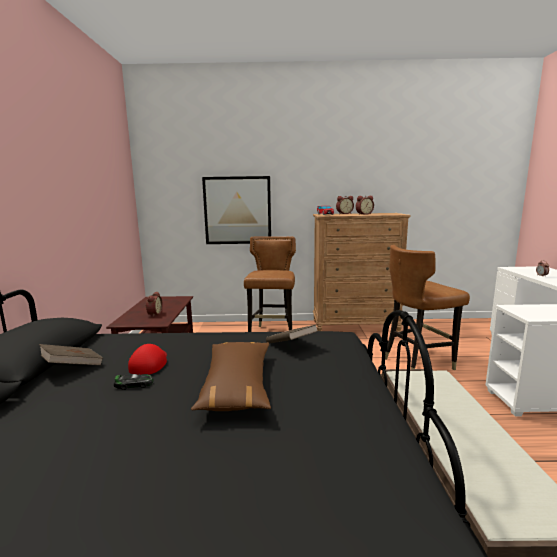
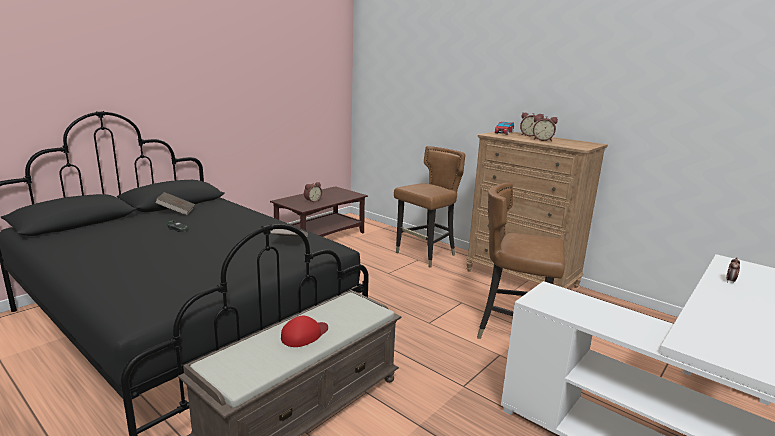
camera: 40 degrees right, 5 degrees up
(150, 363) = (205, 222): red cap -> red cap (304, 335)
(237, 210) = (429, 115): picture -> none
(237, 385) = (211, 247): brown pillow -> none

